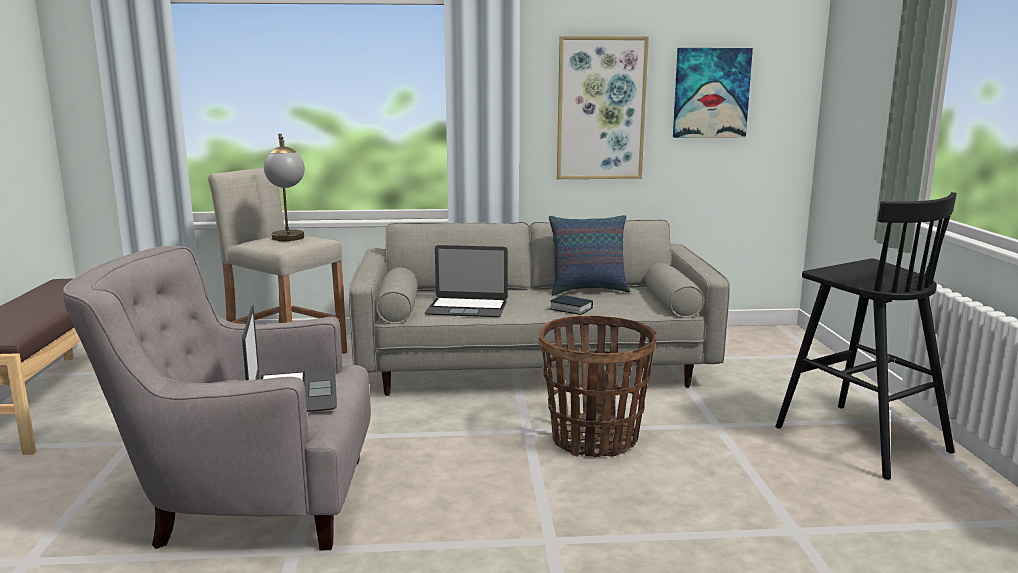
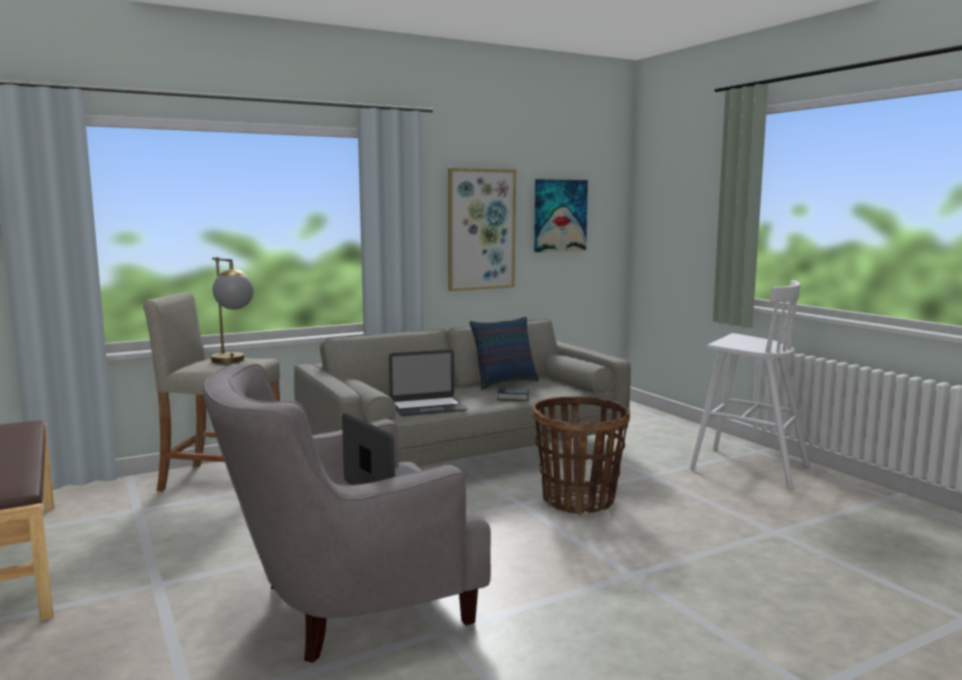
camera: 25 degrees left, 5 degrees down
(858, 438) = (747, 467): black stool -> white stool

